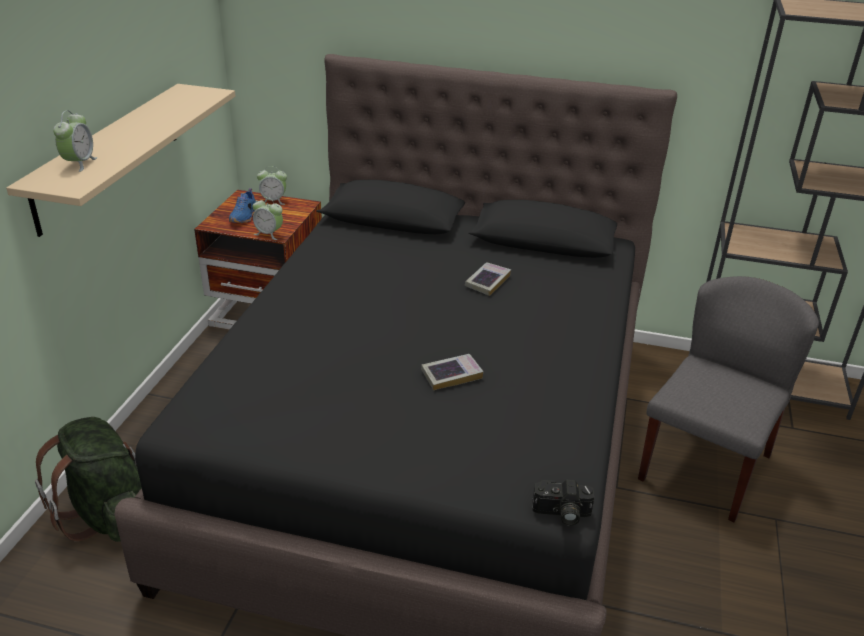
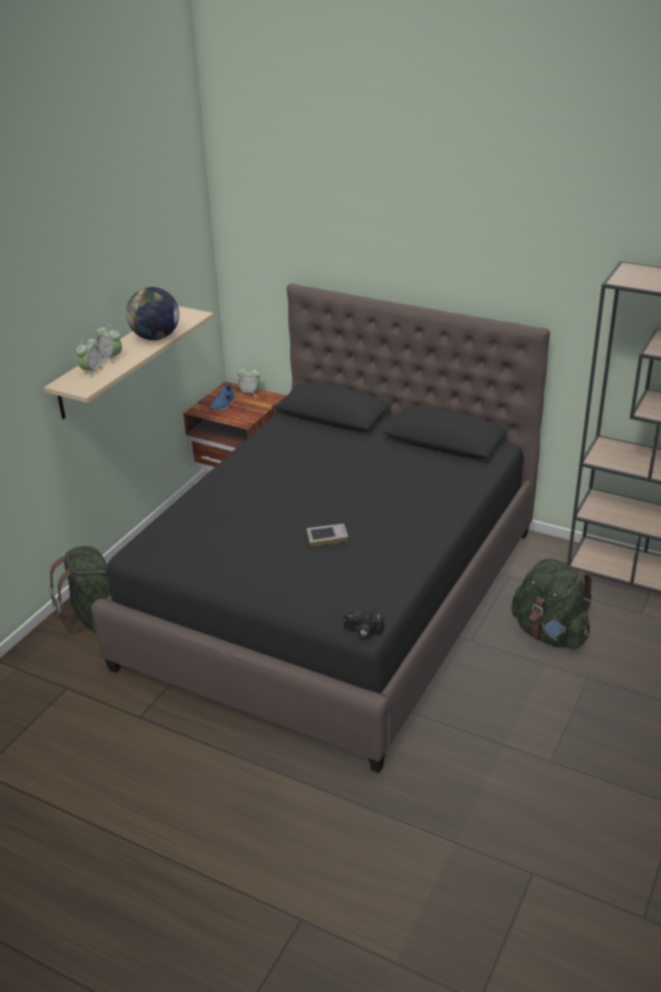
camera: 15 degrees right, 0 degrees up
(164, 119) = (156, 337): none -> globe
(269, 234) = (238, 421): alarm clock -> alarm clock (111, 358)
(487, 282) = (384, 472): book -> none
(705, 466) = (550, 633): grey chair -> green backpack

